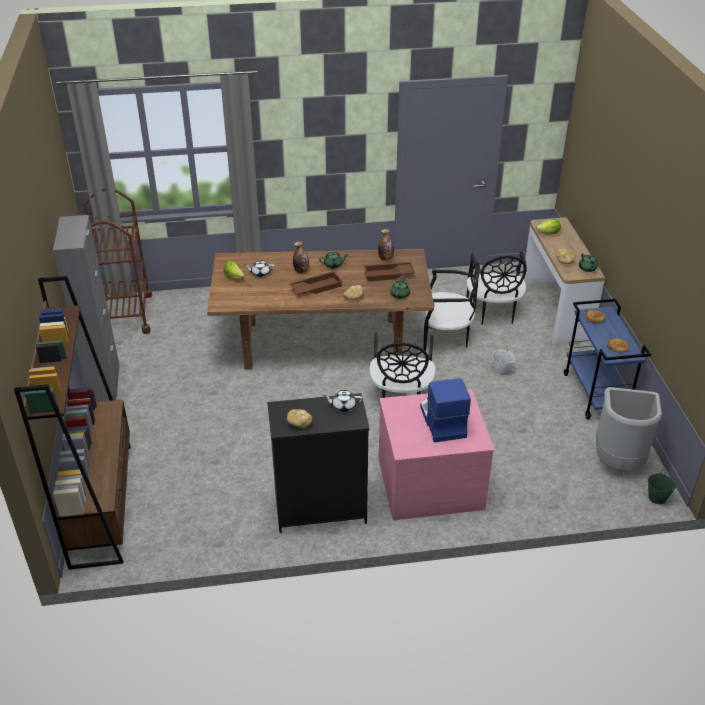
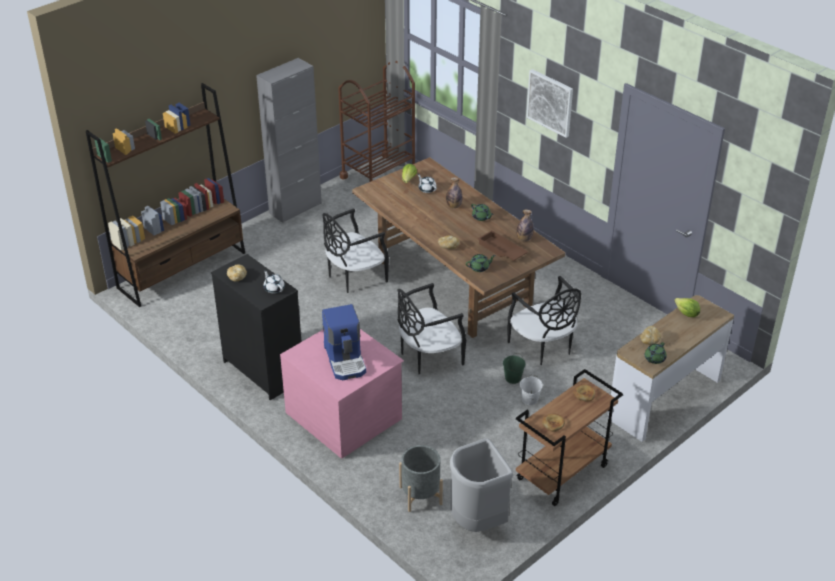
camera: 55 degrees right, 0 degrees up
(314, 139) = (550, 102): none -> picture
(316, 287) = (440, 222): brown tray -> none
(441, 421) = (346, 360): coffee machine -> coffee machine turned 120 degrees clockwise
(493, 312) = (613, 360): black chair -> black chair (354, 277)
(566, 481) = (420, 495): none -> grey planter
(596, 394) = (562, 473): blue cart -> brown cart
(657, 498) = (454, 563): green bucket -> green bucket (513, 378)

